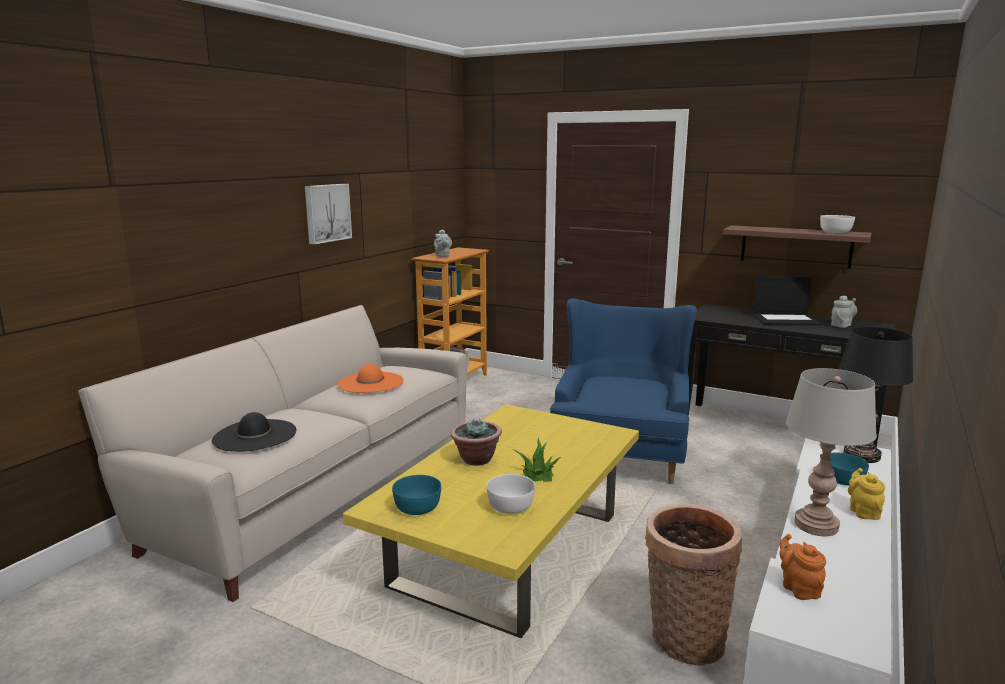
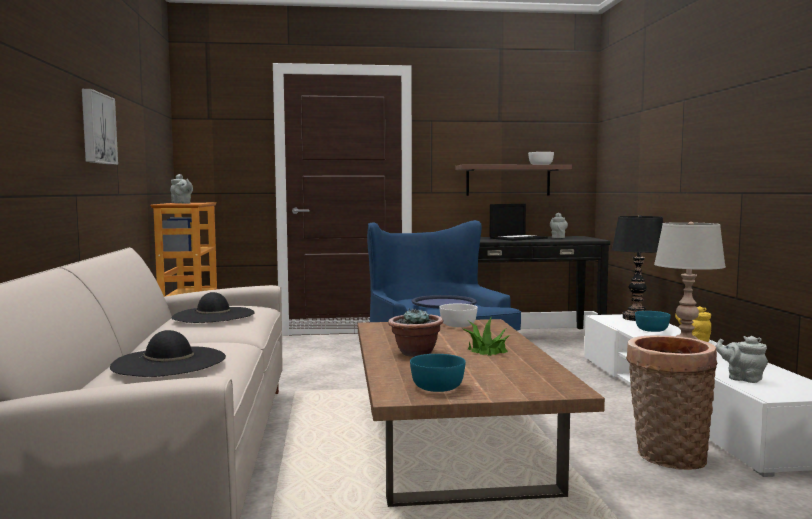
camera: 35 degrees left, 10 degrees down
(370, 382) = (213, 315): orange hat -> black hat
(508, 547) = (450, 446): yellow coffee table -> brown coffee table
(510, 507) = (513, 370): white bowl -> white bowl (458, 325)
(620, 394) = (444, 303): none -> blue tray
(798, 588) = (742, 378): orange teapot -> grey teapot

